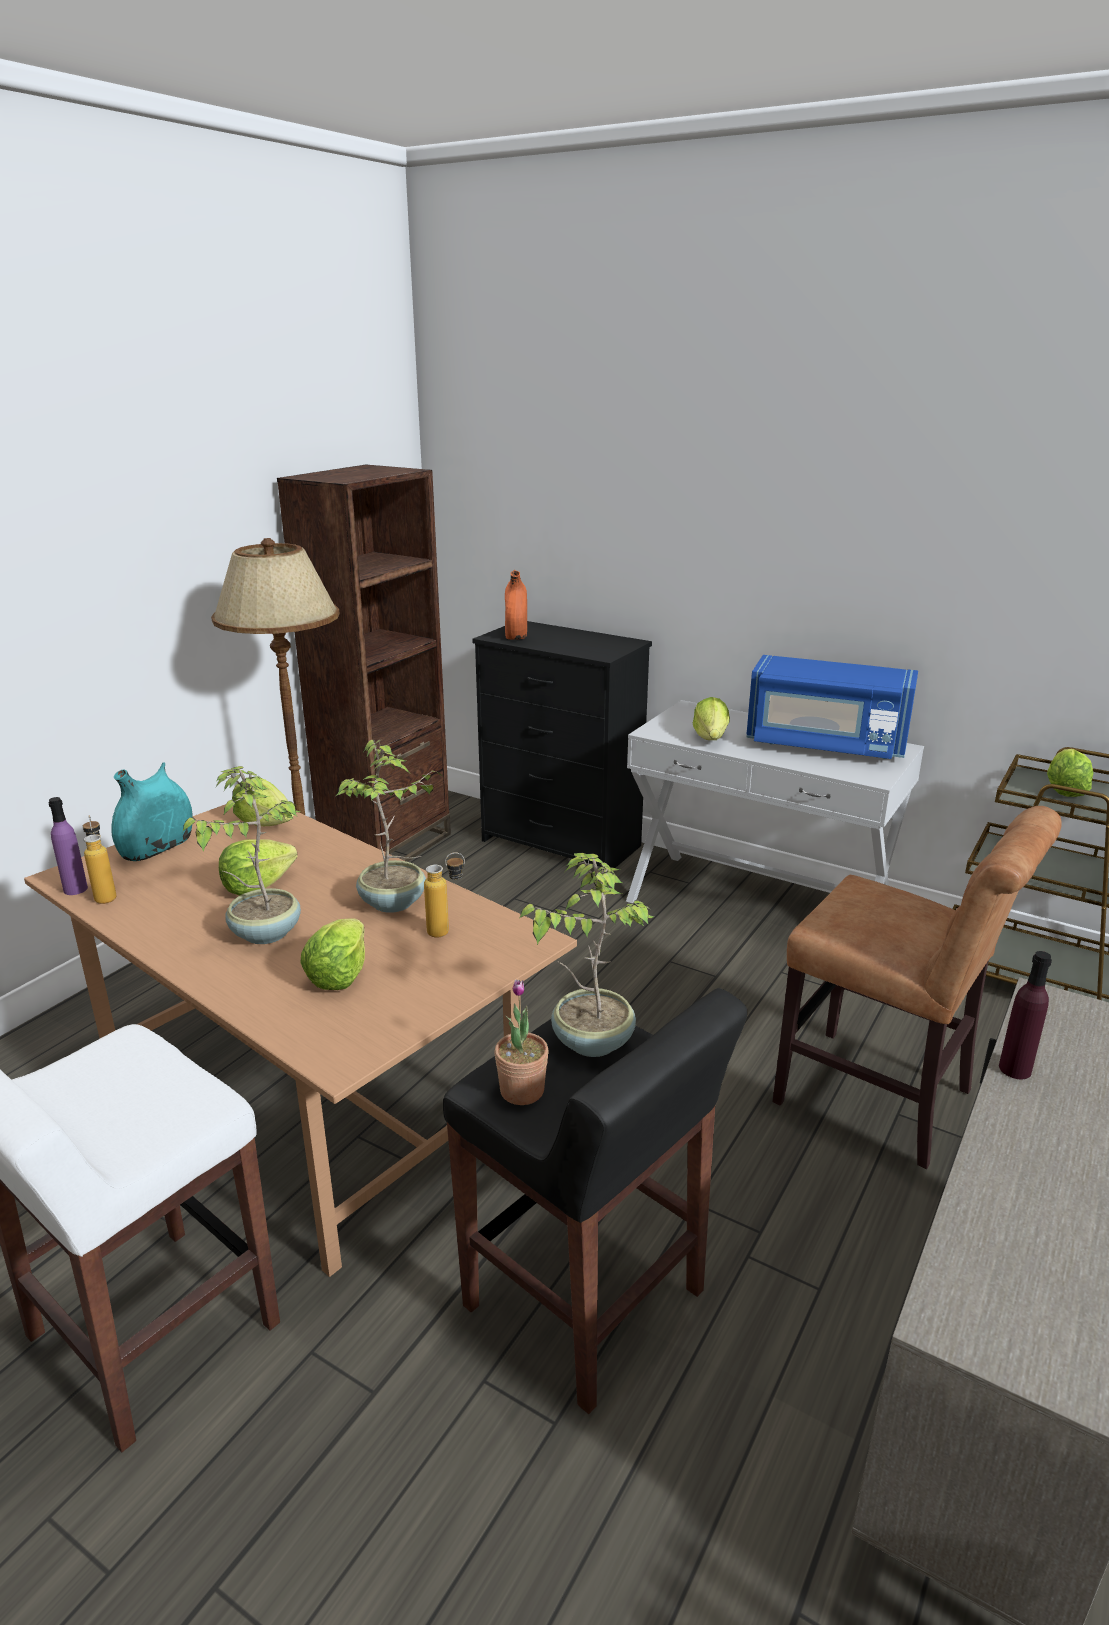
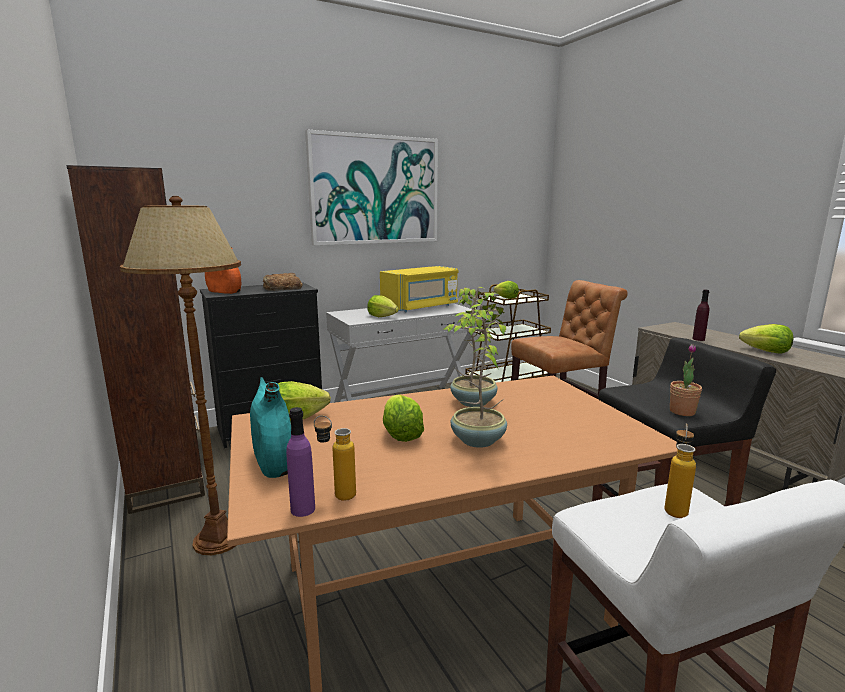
camera: 60 degrees left, 10 degrees down
(339, 975) = (552, 427): lettuce -> lettuce (766, 351)
(447, 932) = (522, 396): bottle -> bottle (675, 508)
(586, 646) = (281, 288): none -> bread
(591, 1040) = (642, 392): potted plant -> none
(803, 497) = (375, 190): none -> picture
(825, 744) = (421, 307): blue microwave -> yellow microwave

